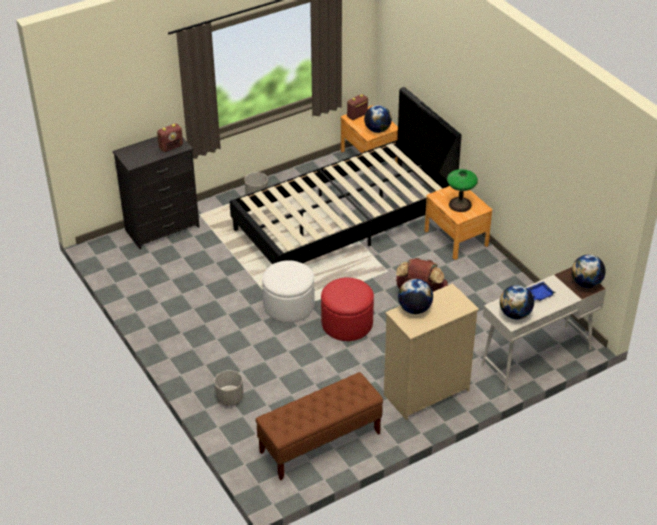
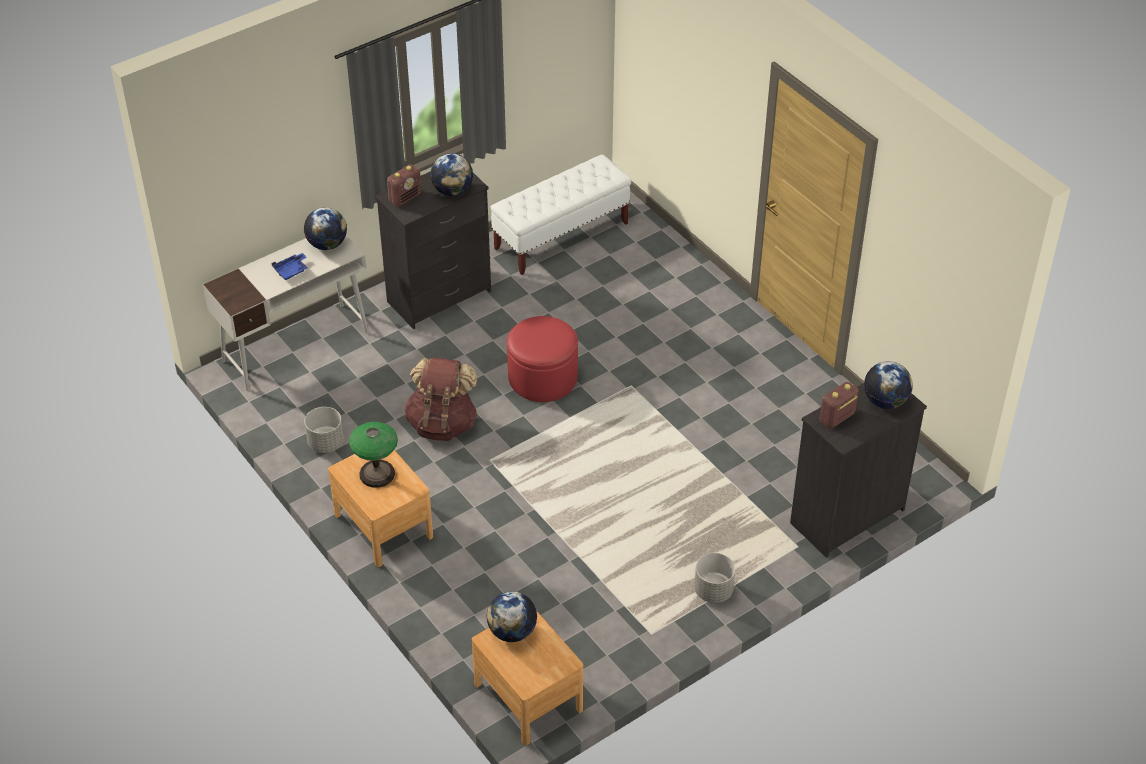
camera: 175 degrees right, 5 degrees up
(229, 398) = (675, 277): grey planter -> grey planter (326, 443)
(289, 306) = (625, 398): white ottoman -> none
(320, 443) = (561, 236): brown bench -> white bench
(344, 221) = (561, 547): black bed -> none
(357, 116) = (552, 667): radio -> radio (405, 198)
(425, 392) = (440, 296): beige dresser -> black dresser
(586, 283) = (226, 289): globe -> globe (885, 401)

